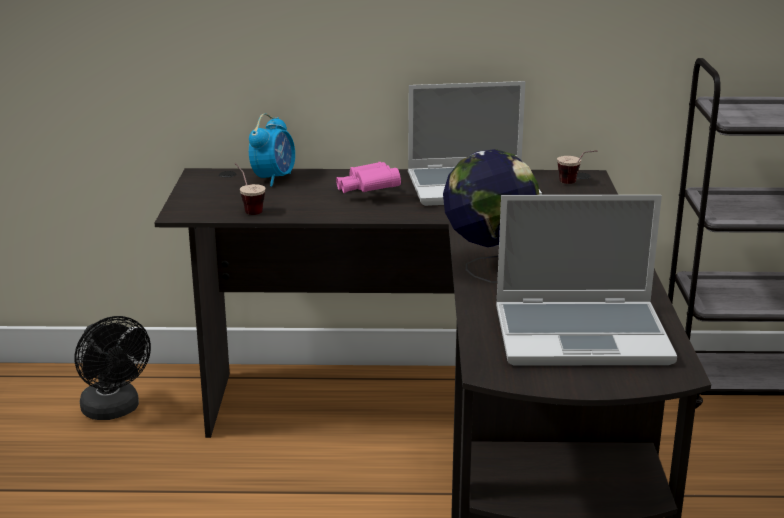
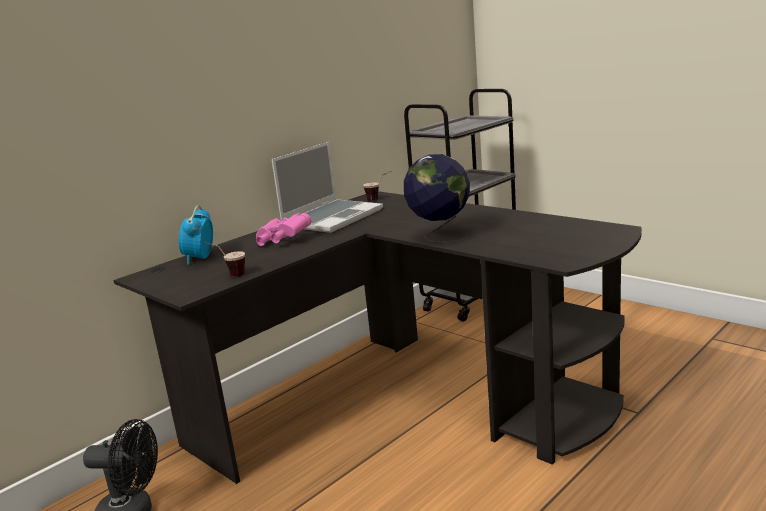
camera: 45 degrees left, 5 degrees down
(274, 178) = (200, 259): alarm clock -> alarm clock turned 150 degrees counterclockwise
(583, 335) = (554, 236): laptop -> none

